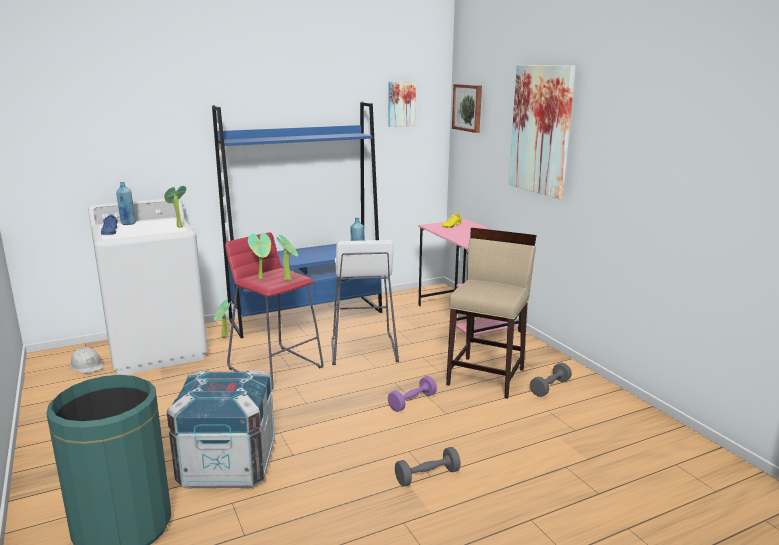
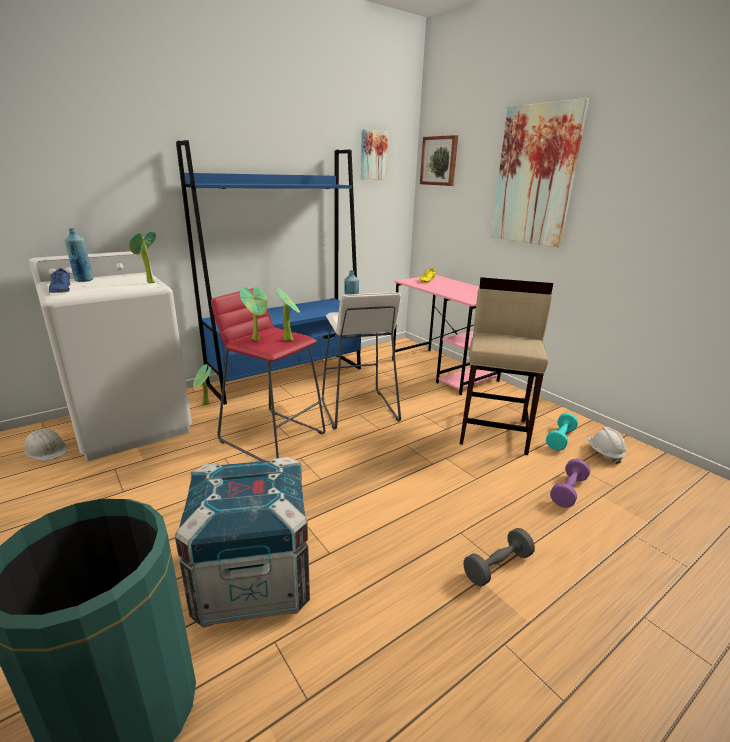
camera: 10 degrees left, 5 degrees up
(412, 402) = (435, 467): purple dumbbell -> purple dumbbell (568, 491)
(550, 387) = (560, 439): grey dumbbell -> turquoise dumbbell
(586, 403) = (604, 453): none -> white hard hat

